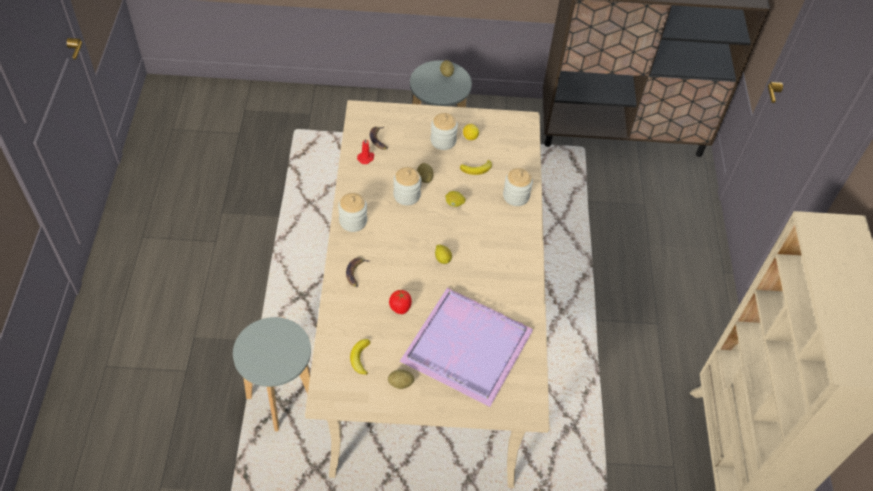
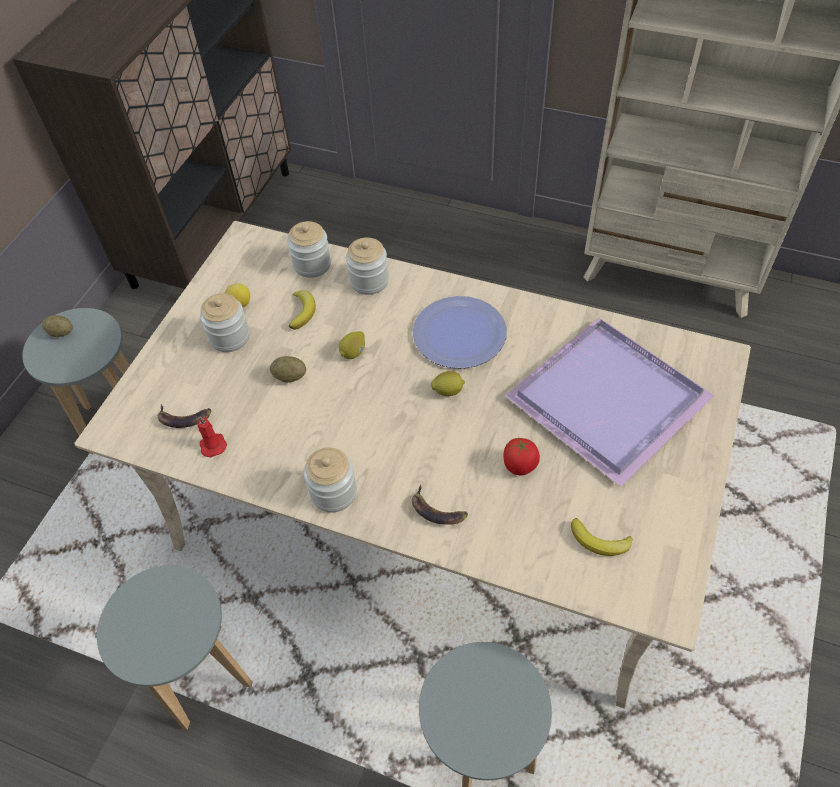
camera: 65 degrees left, 0 degrees up
(287, 244) = (202, 676): none -> grey stool
(400, 383) = (654, 496): potato -> none
(406, 195) = (312, 407): jar -> jar (312, 264)
(491, 255) = (459, 333): none -> plate

